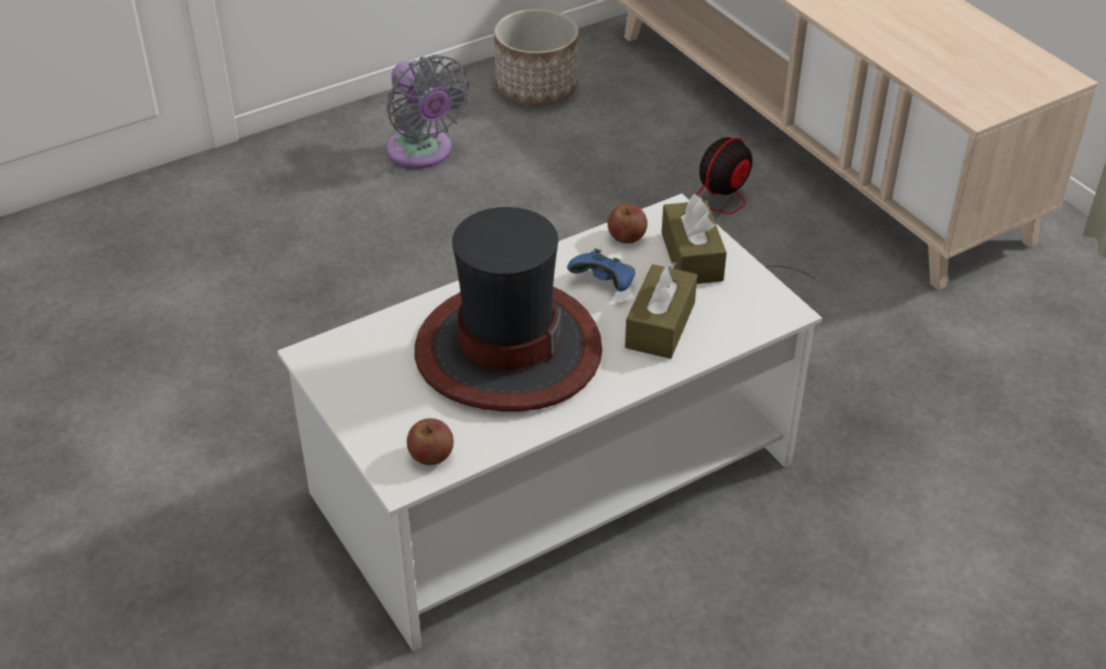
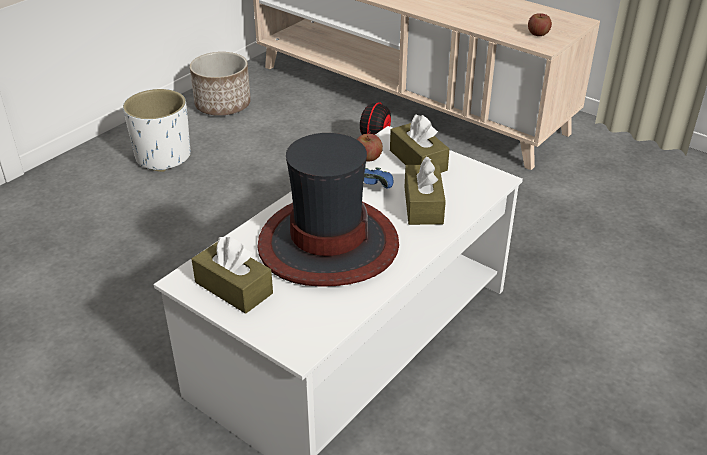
camera: 20 degrees left, 5 degrees down
(365, 379) = (233, 288): none -> brown tissue box
(423, 153) = (163, 157): grey fan -> white planter
(431, 455) = (312, 328): apple -> apple (538, 34)

